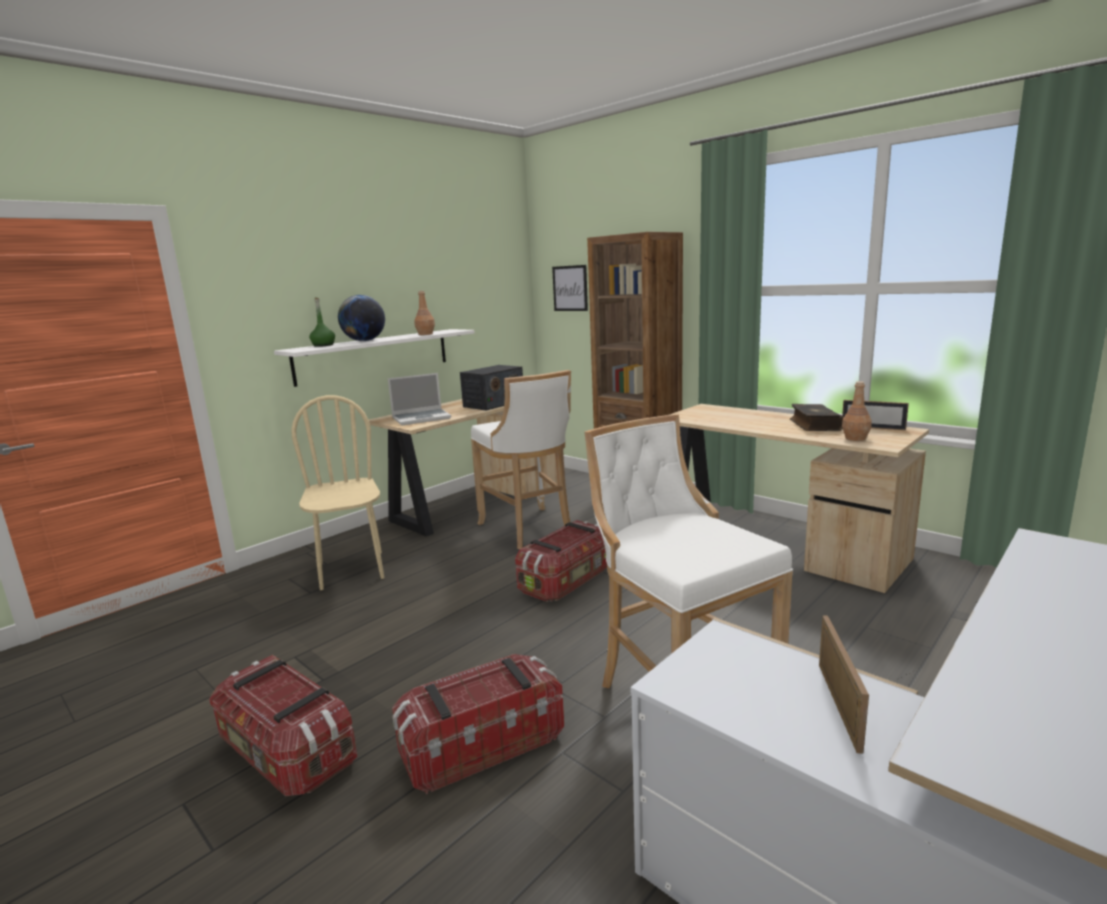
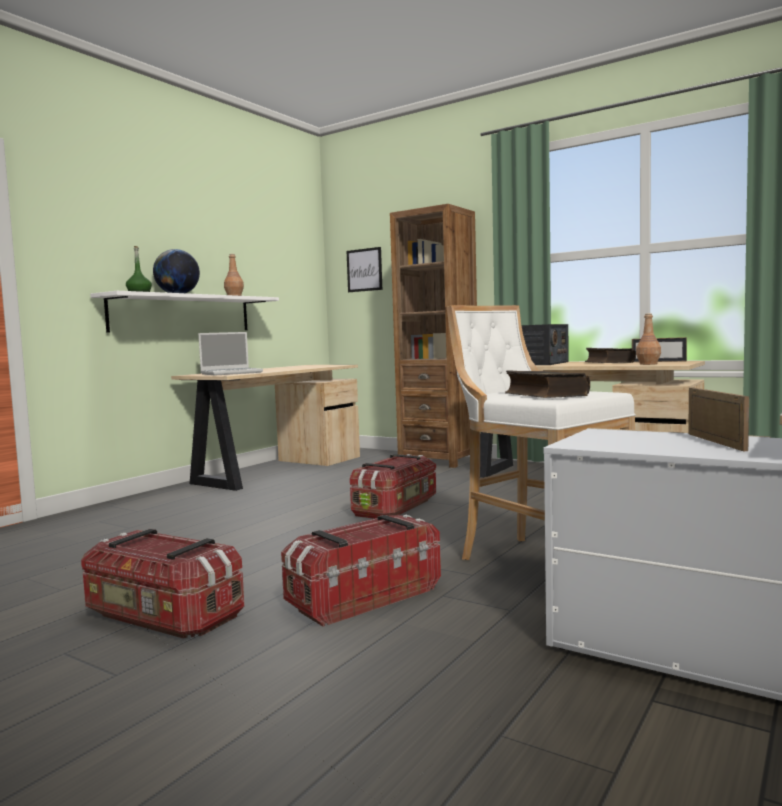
camera: 10 degrees left, 10 degrees down
(351, 570) = (166, 513): beige chair -> none
(493, 403) = (297, 368): radio -> radio (541, 363)
(529, 529) = (341, 482): white stool -> none
(685, 545) = (544, 395): none -> book

